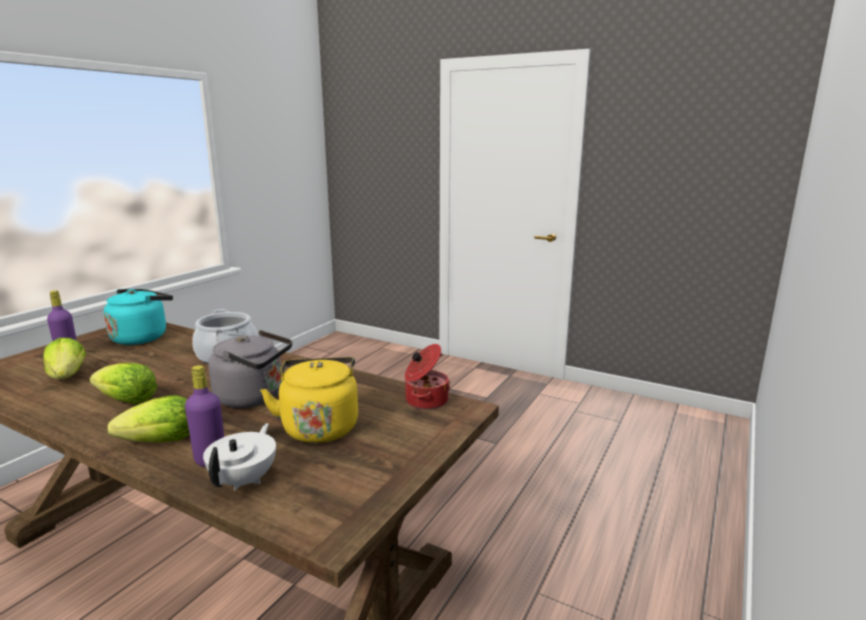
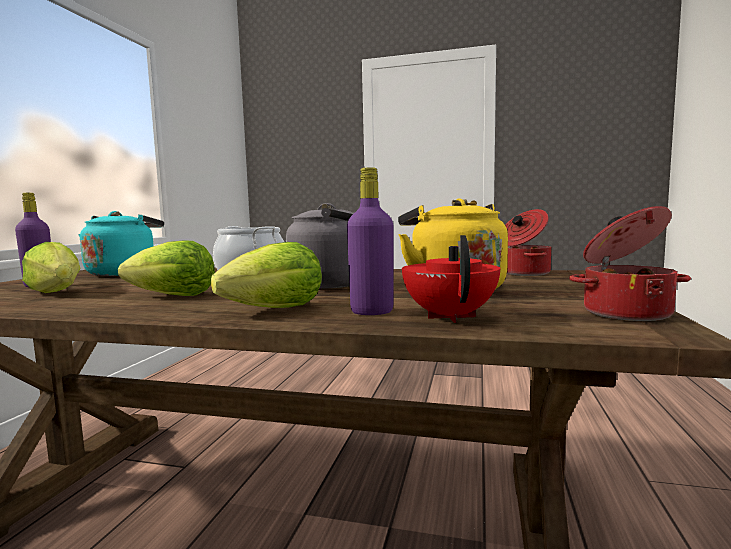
camera: 15 degrees left, 10 degrees down
(245, 480) = (450, 317): white teapot -> red teapot
(361, 500) = (625, 312): none -> cooking pot

